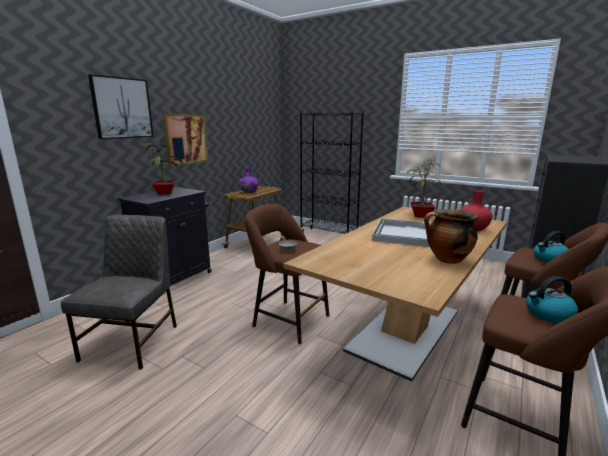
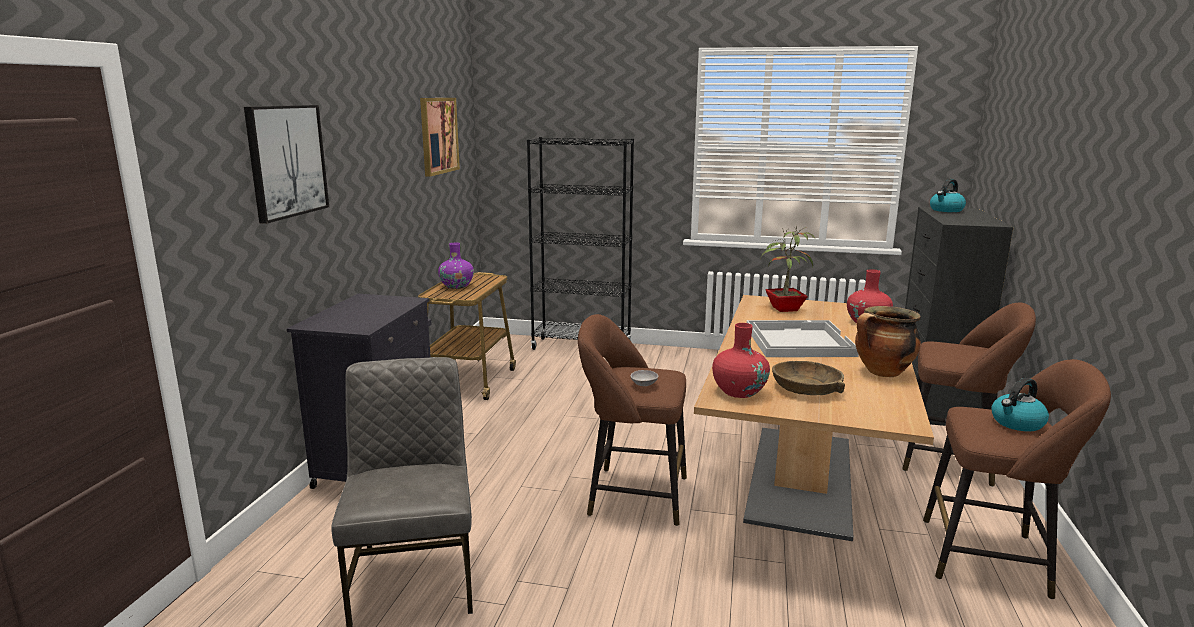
camera: 20 degrees left, 0 degrees up
(165, 193) = (361, 308): potted plant -> none
(185, 139) = (364, 203): picture -> picture (438, 135)
(325, 258) = (739, 391): none -> red vase
(376, 262) = (807, 388): none -> brown bowl
(549, 259) = (968, 354): kettle -> kettle (946, 210)

